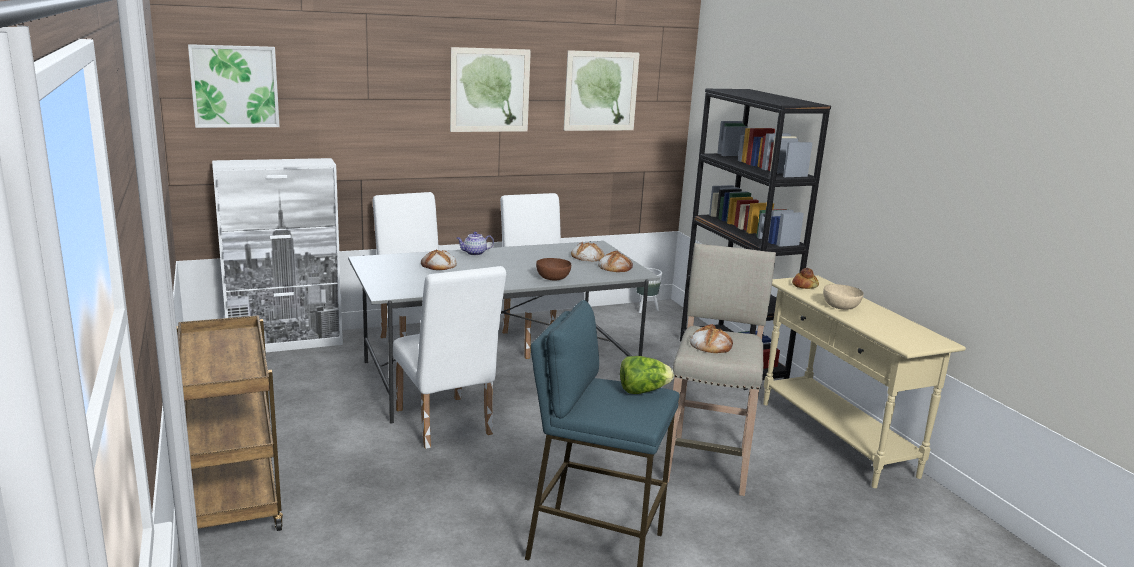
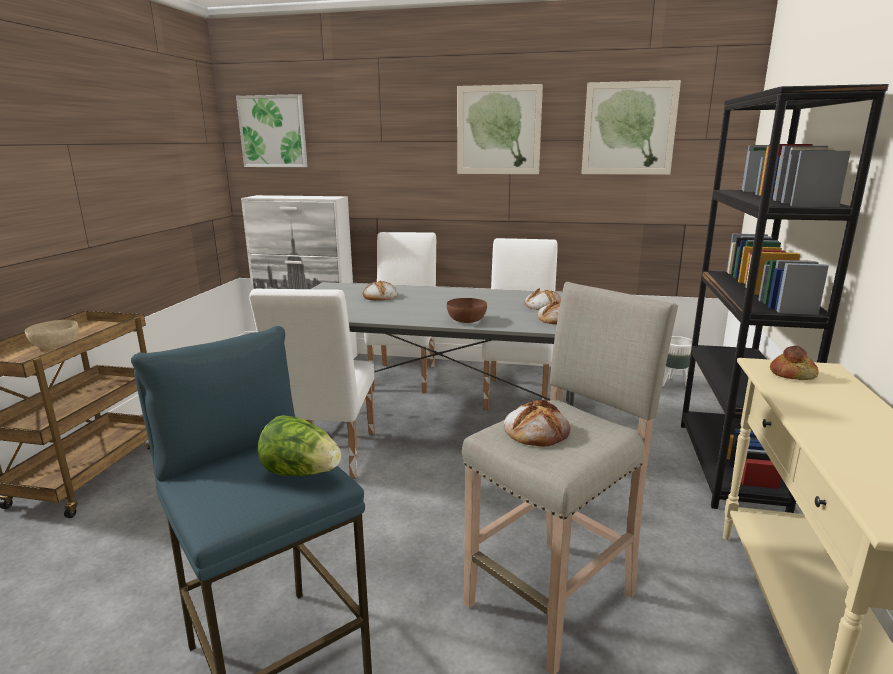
camera: 35 degrees right, 0 degrees up
(474, 253) = (432, 290): teapot -> none
(840, 306) = (823, 415): beige bowl -> beige bowl (56, 345)

